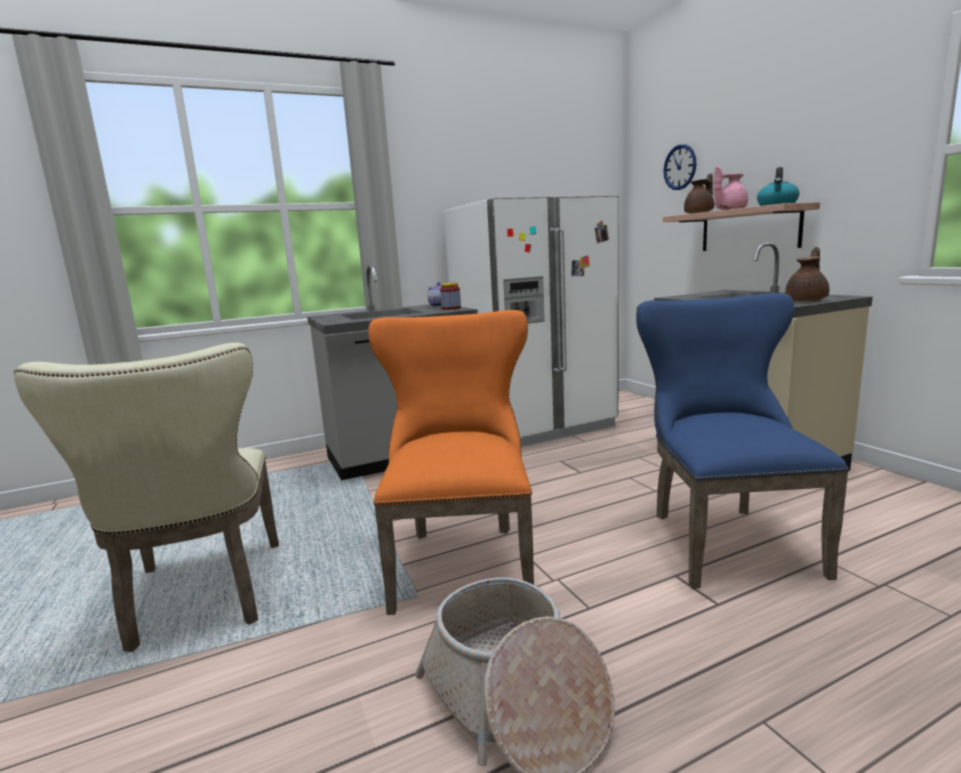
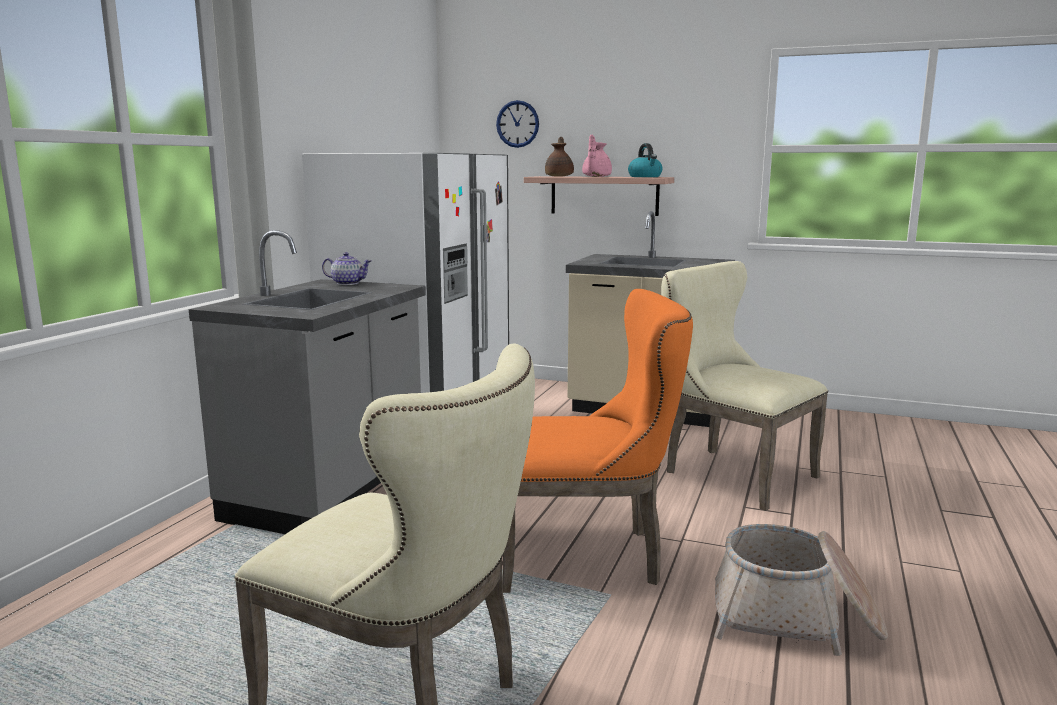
camera: 45 degrees left, 0 degrees up
(451, 308) = (384, 286): jar -> none
(462, 560) = (589, 556): orange chair -> orange chair turned 135 degrees clockwise
(723, 538) = (729, 473): blue chair -> beige chair
(807, 300) = (708, 264): brown teapot -> none

